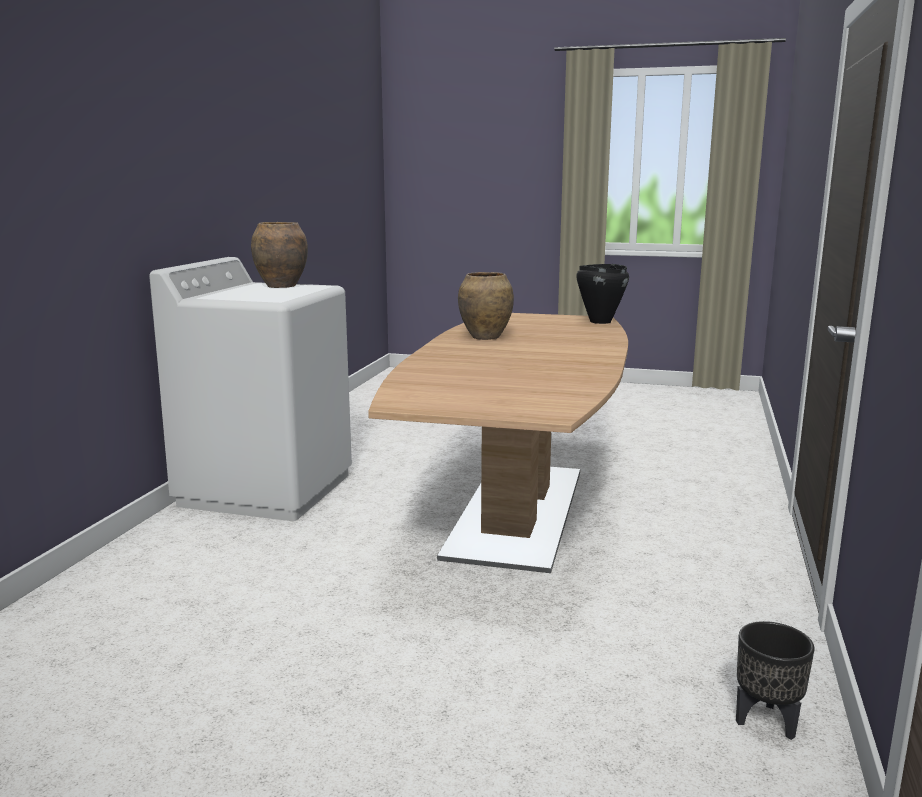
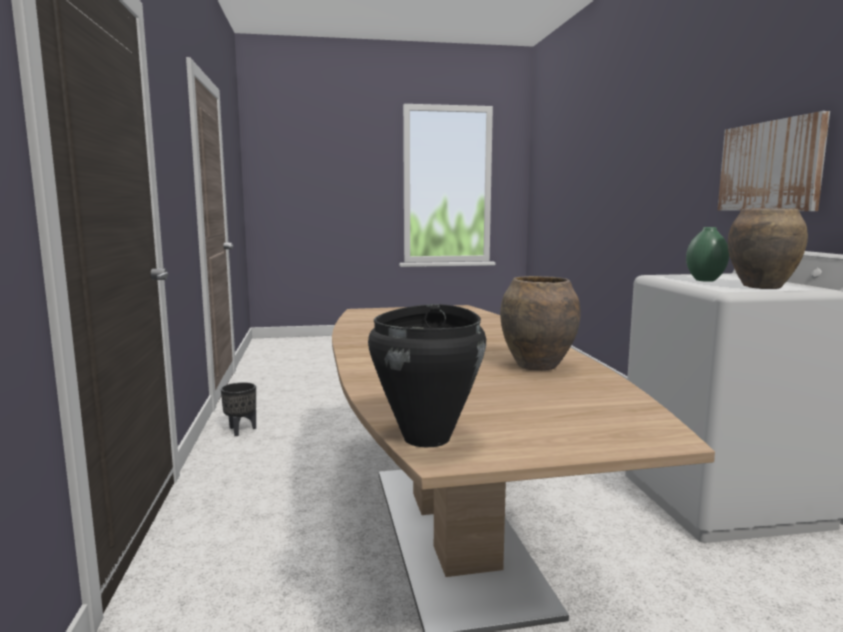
camera: 155 degrees right, 5 degrees down
(129, 181) = (770, 166): none -> picture
(275, 293) = (705, 280): none -> green vase

